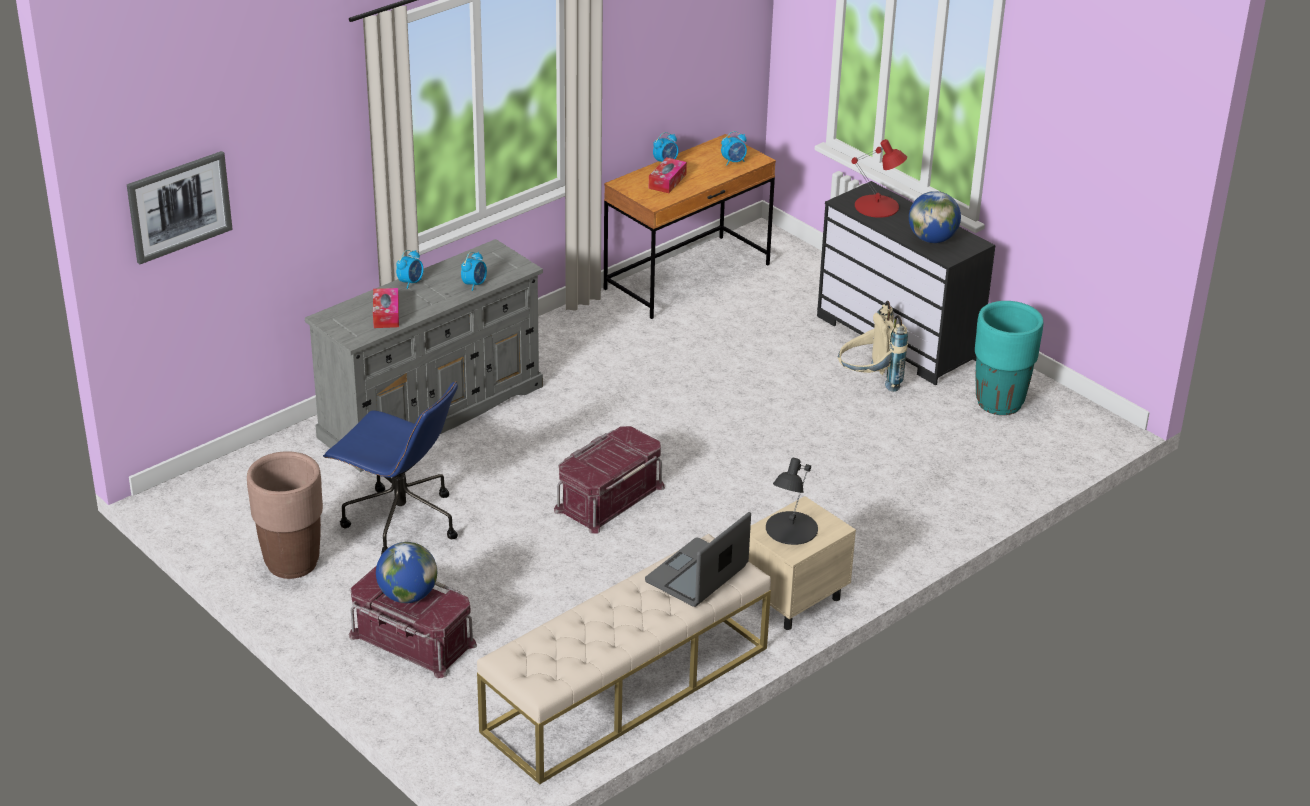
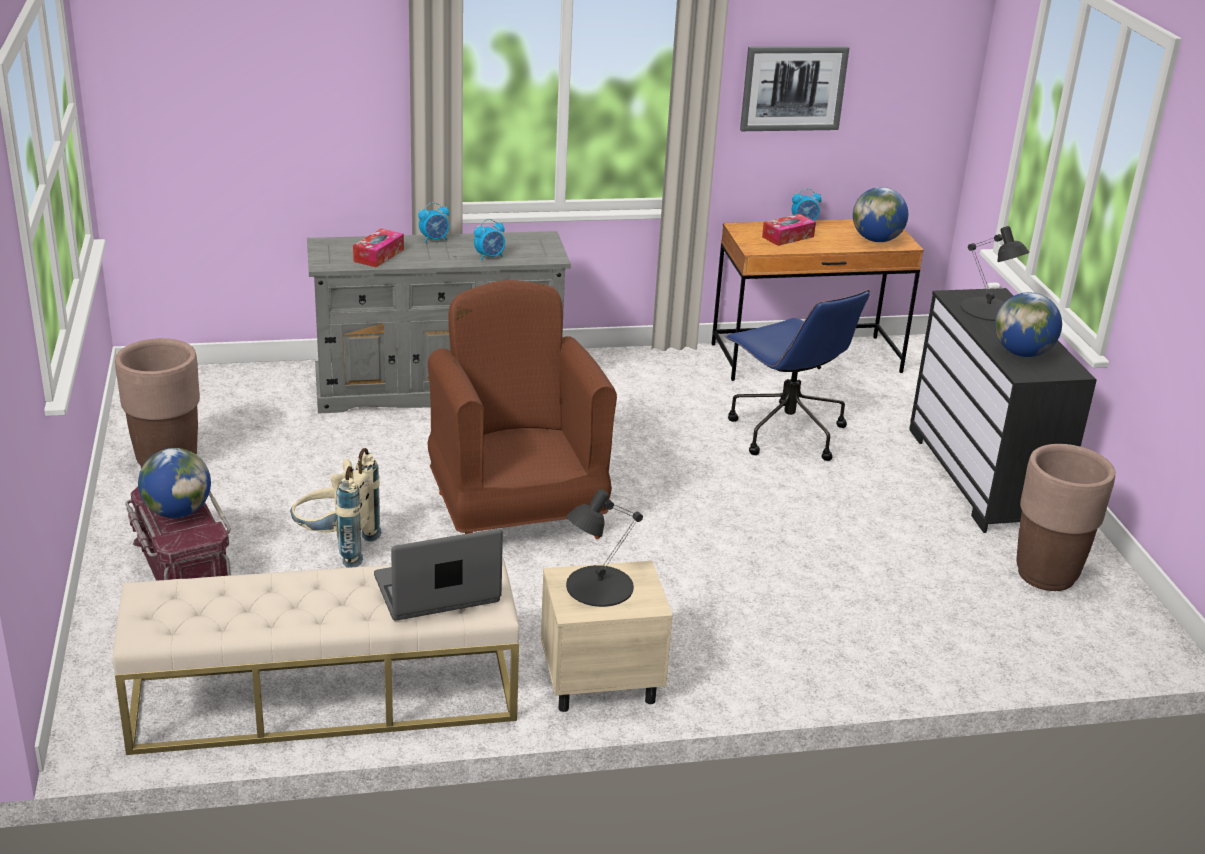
camera: 30 degrees right, 5 degrees down
(179, 206) = (181, 73): picture -> picture (793, 88)
(400, 521) = (301, 464): blue office chair -> blue office chair (785, 432)
(608, 497) = (517, 513): red storage box -> brown armchair
(734, 161) = (876, 240): alarm clock -> globe
(868, 382) = (906, 505): beige backpack -> beige backpack (336, 548)
(877, 206) = (988, 309): red table lamp -> black table lamp
(999, 403) = (1046, 575): turquoise planter -> brown planter

